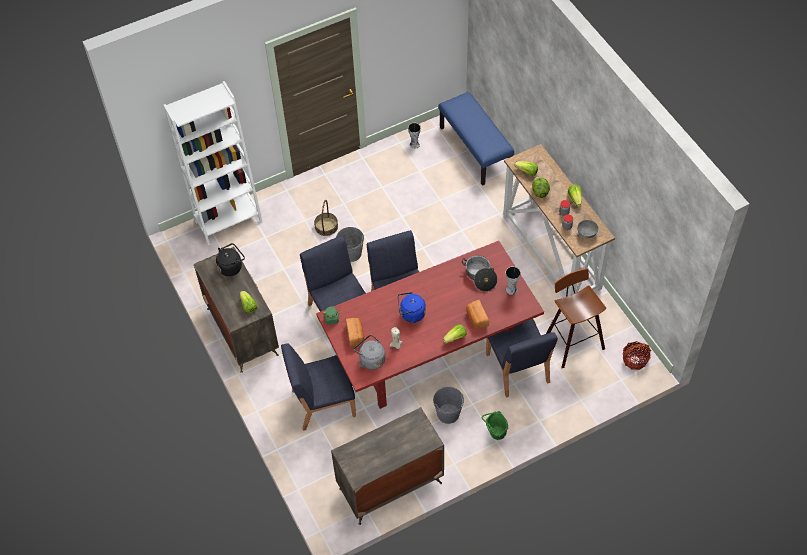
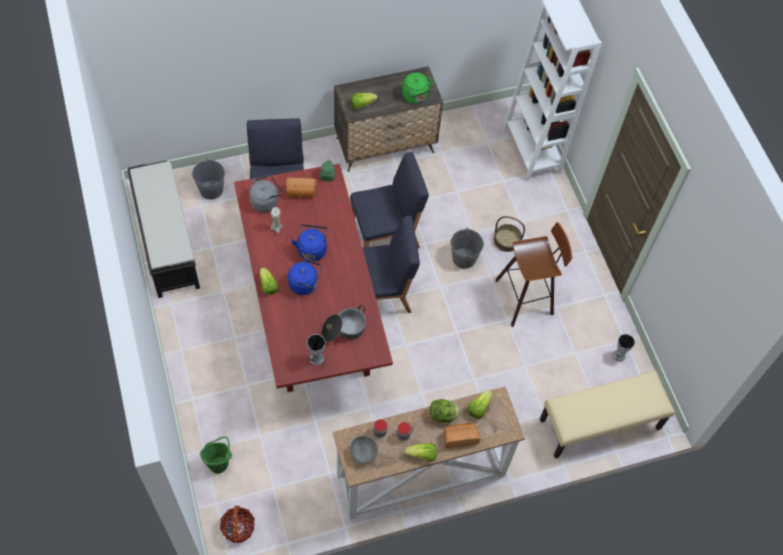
camera: 95 degrees right, 5 degrees up
(231, 267) = (416, 96): black kettle -> green kettle
(389, 485) = (167, 241): dresser -> black bench
(446, 311) = (305, 284): none -> blue kettle
(448, 413) = (230, 311): grey bucket -> grey bucket (211, 189)
(475, 150) = (600, 425): blue bench -> beige bench
(476, 318) = (287, 312): bread -> bread (460, 437)
(494, 434) = (191, 350): green bucket -> green bucket (219, 462)
(517, 369) = (264, 393): blue chair -> none
(572, 342) = (283, 462): stool -> stool (526, 297)

